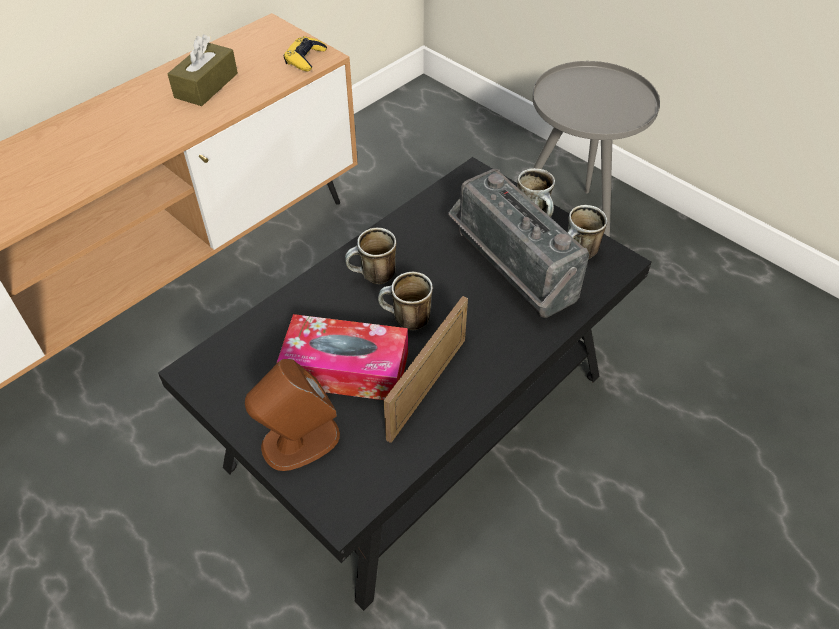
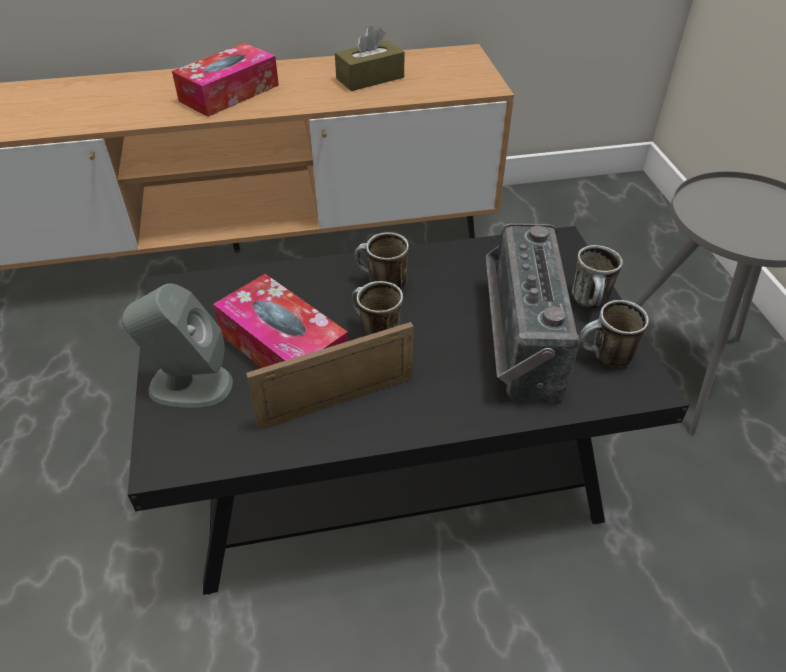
camera: 35 degrees right, 5 degrees down
(80, 154) = (229, 93): none -> tissue box
(299, 441) = (189, 385): brown speaker -> grey speaker
(305, 58) = (472, 84): yellow game controller -> none

